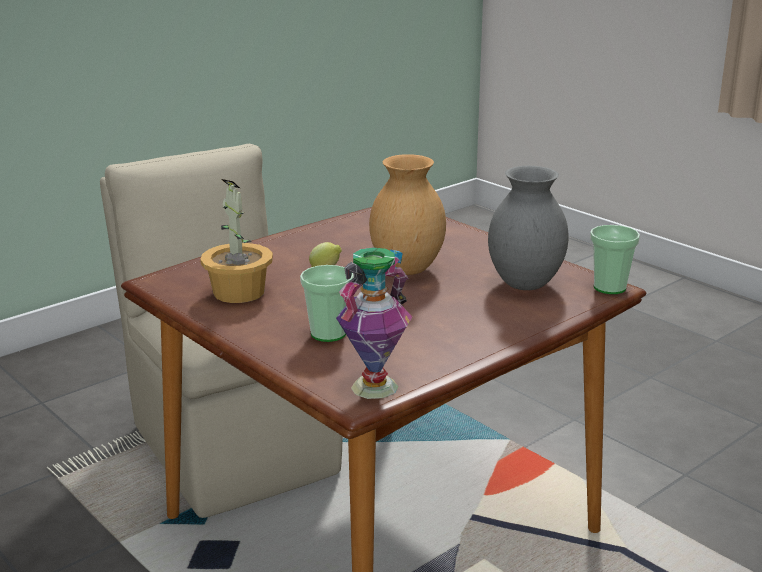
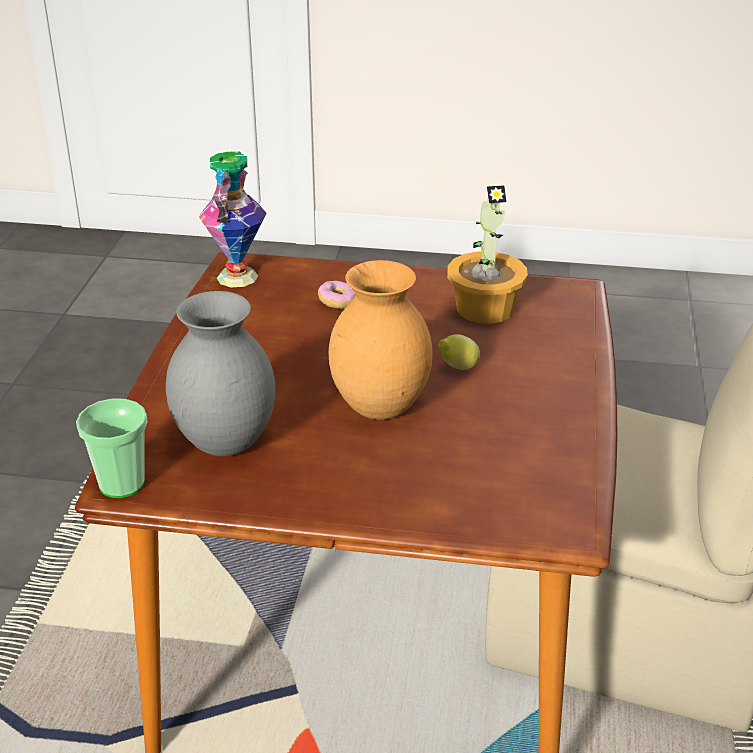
camera: 140 degrees right, 10 degrees up
(328, 334) = (338, 302): cup -> donut

